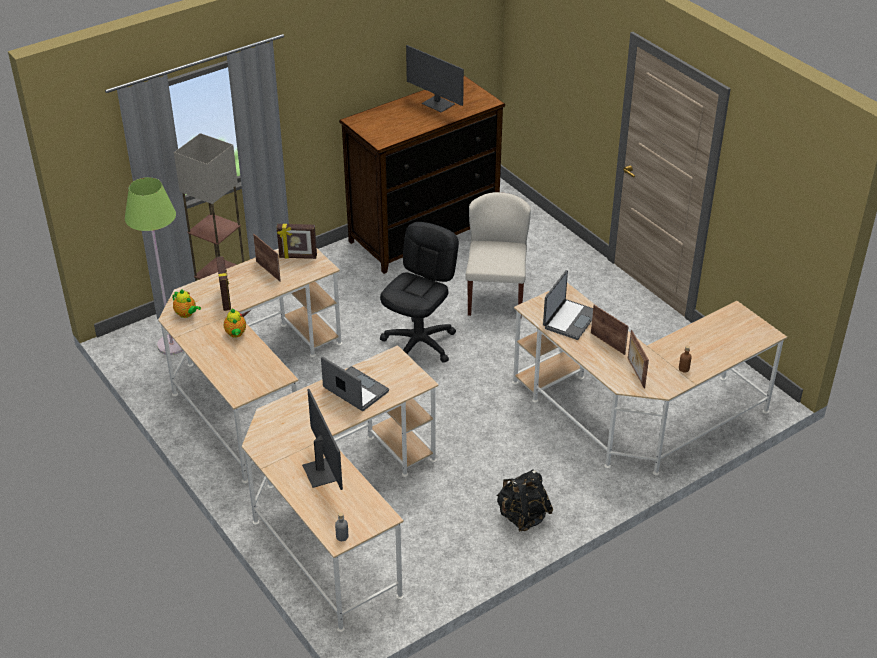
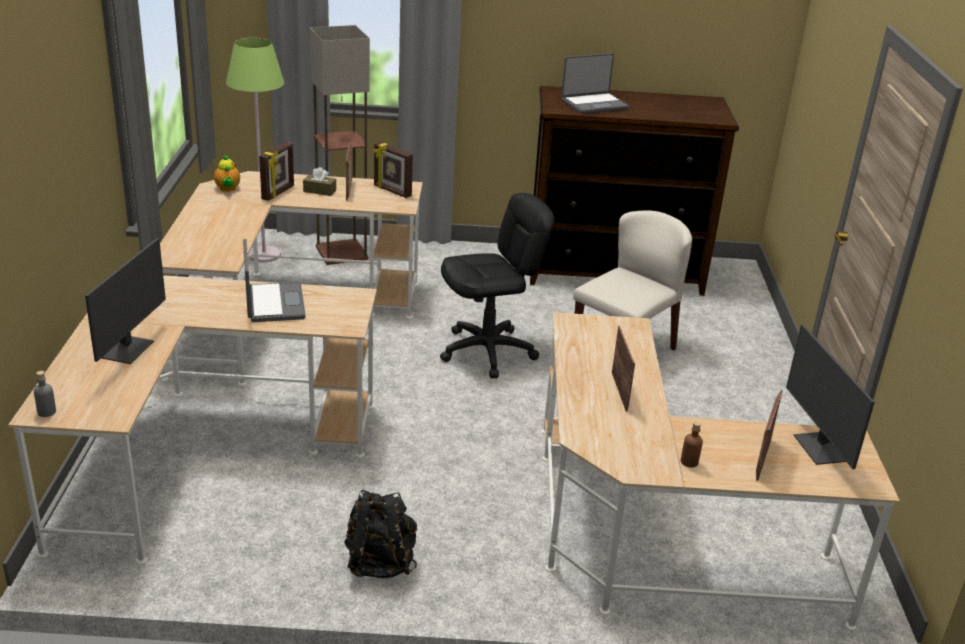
camera: 35 degrees right, 10 degrees down
(236, 334) = (243, 218): teapot -> none
(250, 282) = (319, 191): none -> brown tissue box
(437, 104) = (660, 105): monitor -> monitor (821, 448)
(569, 320) = (602, 350): laptop -> laptop (594, 104)
(635, 373) = (614, 435): picture frame -> picture frame (762, 459)

